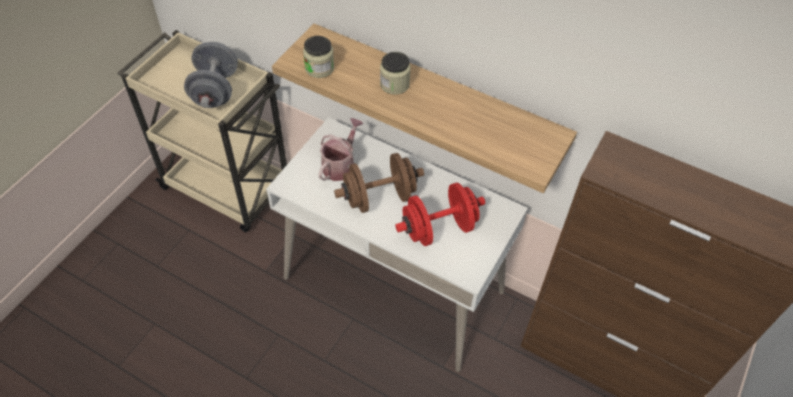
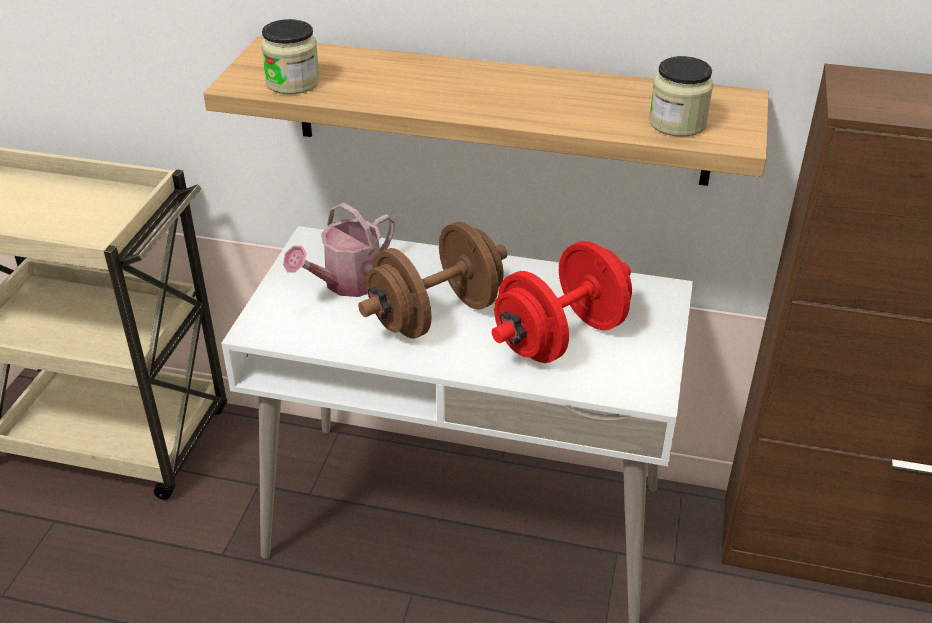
camera: 15 degrees left, 15 degrees down
(215, 90) = (82, 216): grey dumbbell -> none
(340, 164) = (347, 283): watering can -> watering can turned 150 degrees counterclockwise
(394, 84) = (435, 82): jar -> jar (677, 123)

